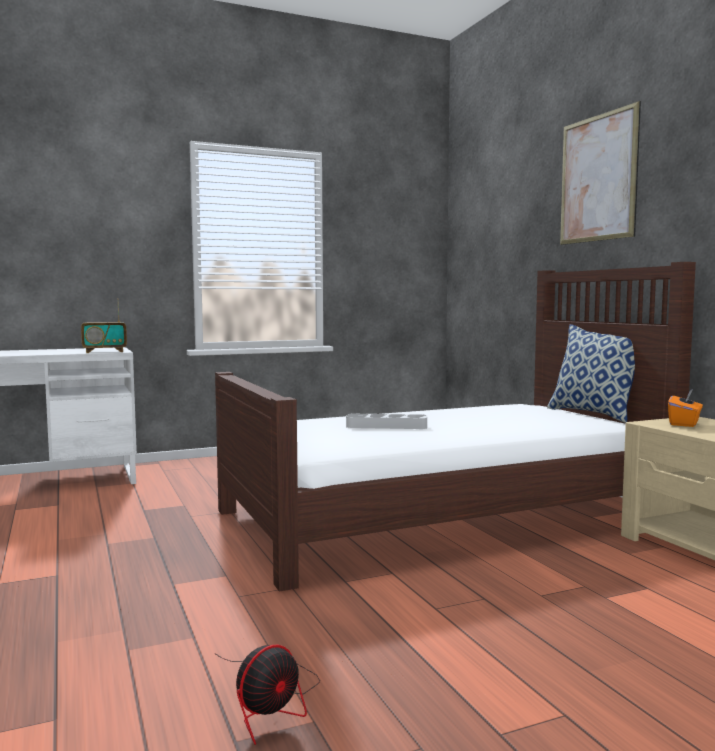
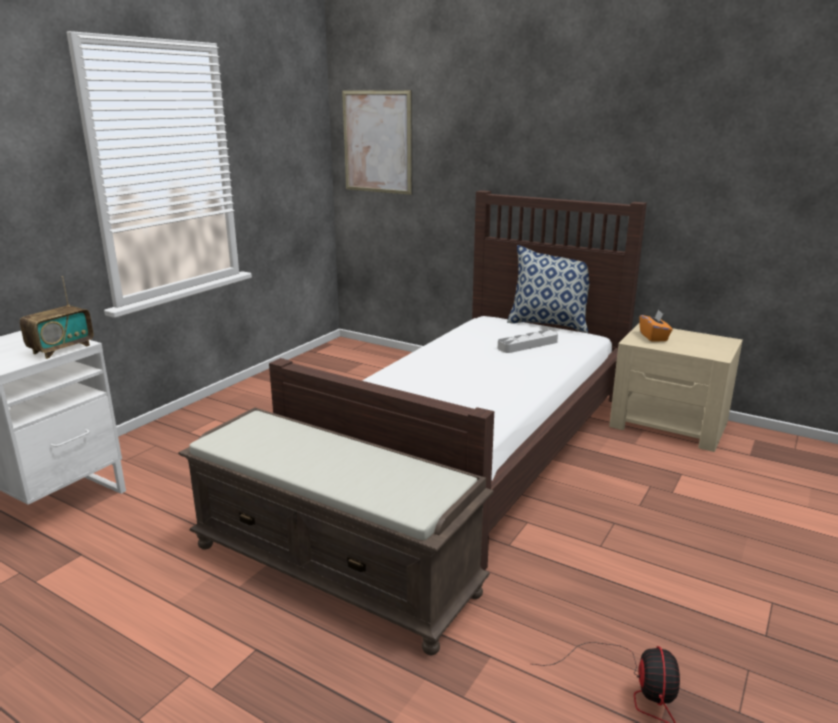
camera: 35 degrees left, 15 degrees up
(184, 553) = (336, 568): none -> brown bench
(386, 426) = (447, 383): grey tray -> grey tray (527, 345)
(598, 178) = (541, 110): picture -> picture (377, 142)

